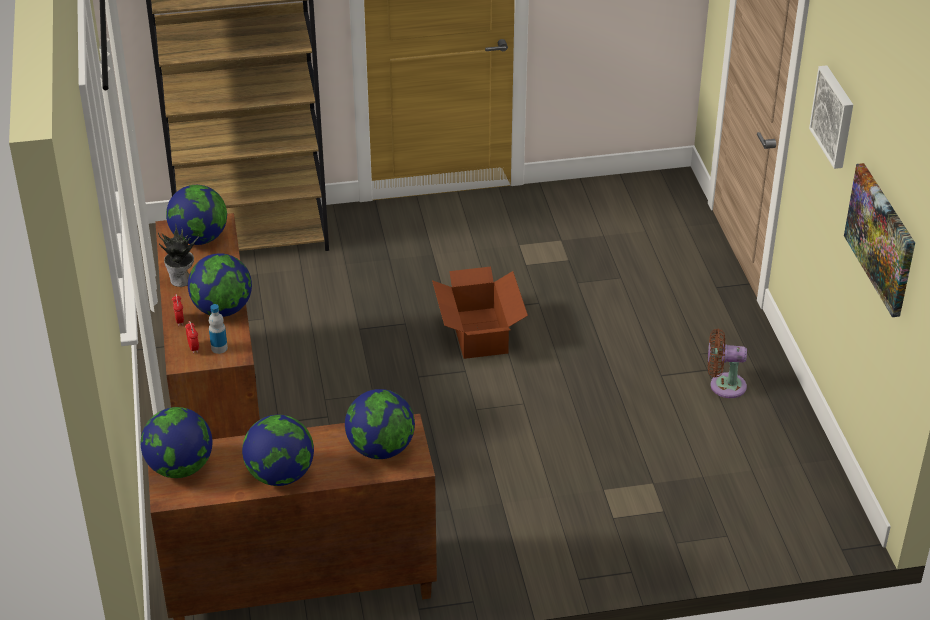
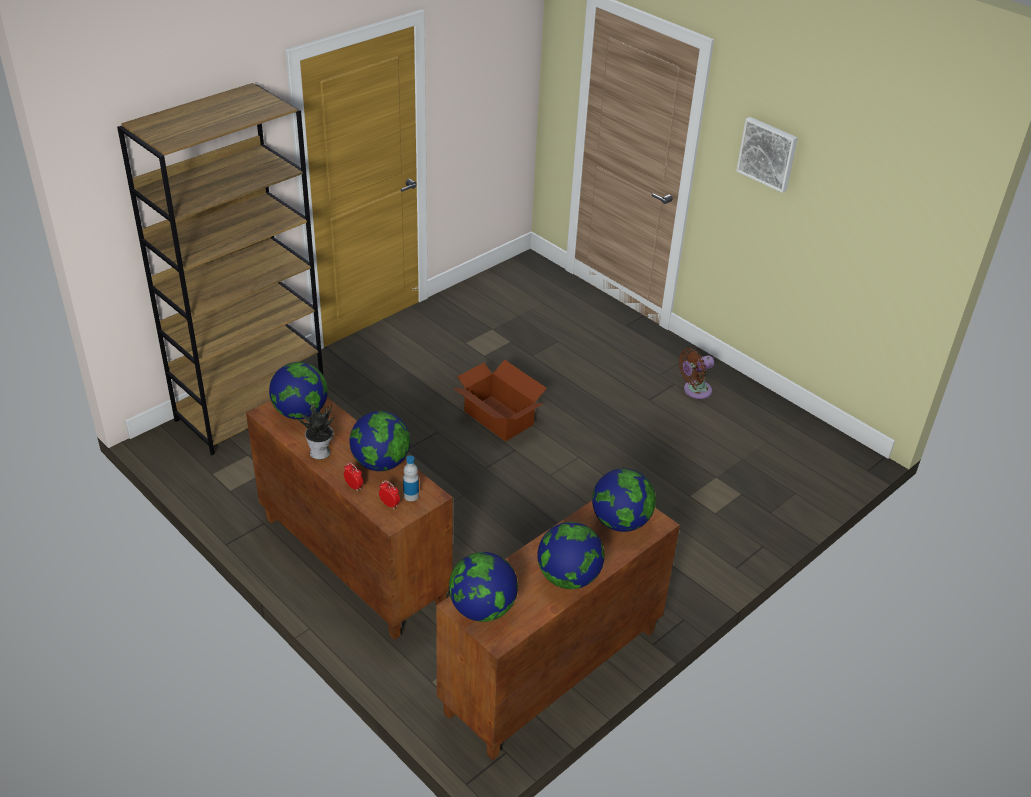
camera: 35 degrees left, 0 degrees up
(881, 238) = (858, 230): picture -> none

